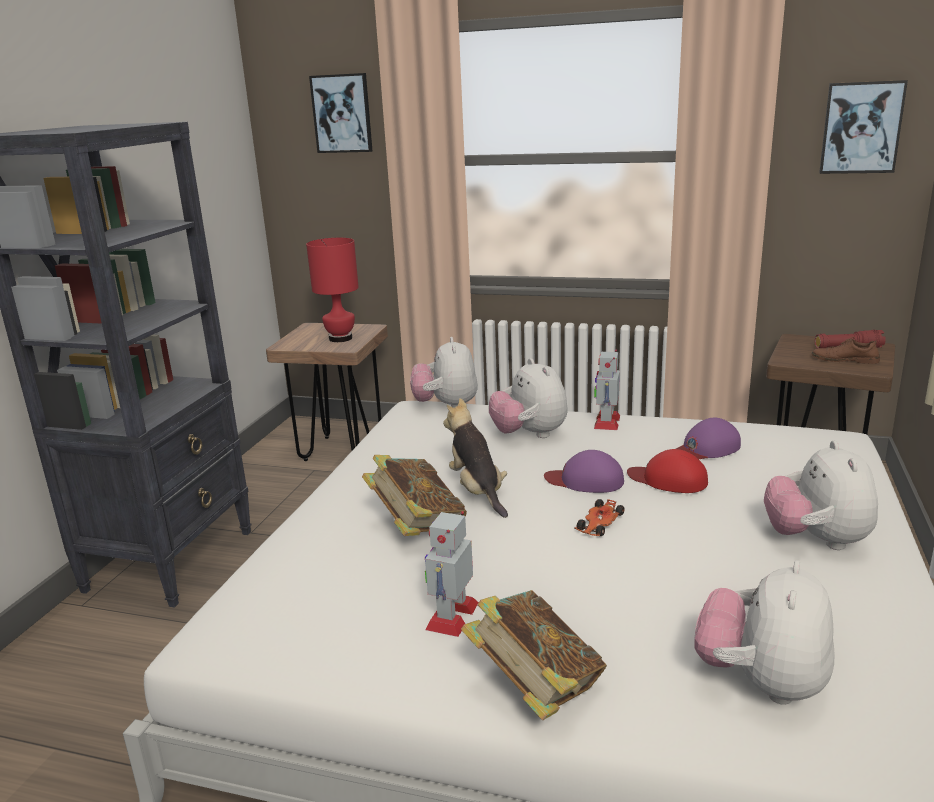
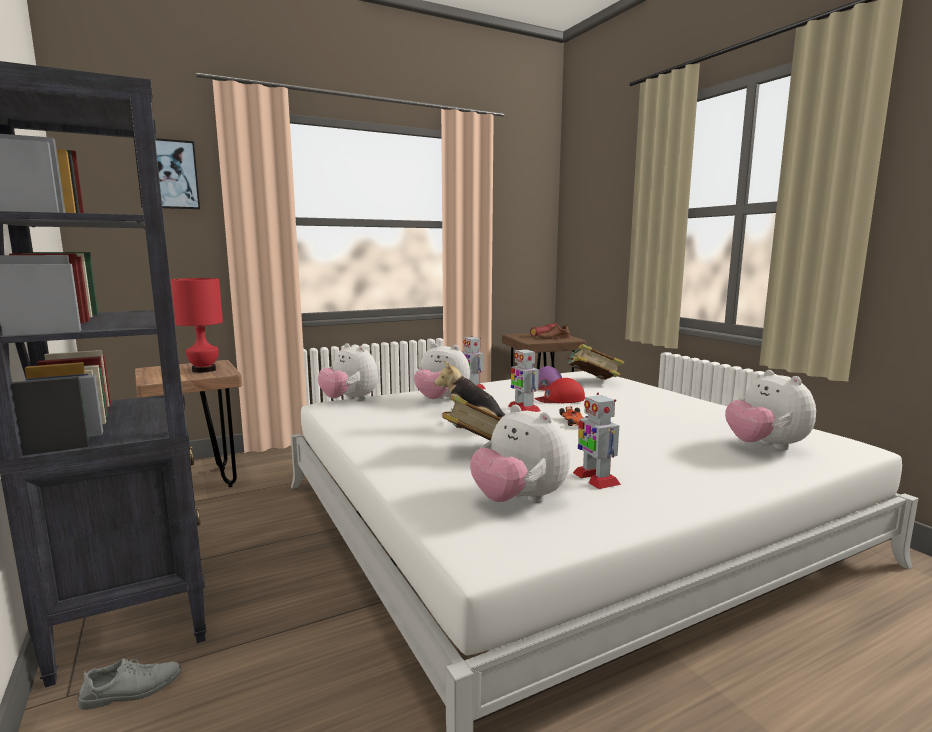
camera: 45 degrees left, 10 degrees down
(106, 621) = (131, 690): none -> grey shoe
(535, 688) = (702, 486): book -> book (592, 382)
(585, 480) = (523, 408): purple cap -> toy robot
(816, 540) = (665, 403): plush toy -> plush toy (519, 500)
(861, 128) = (526, 212): picture -> none

